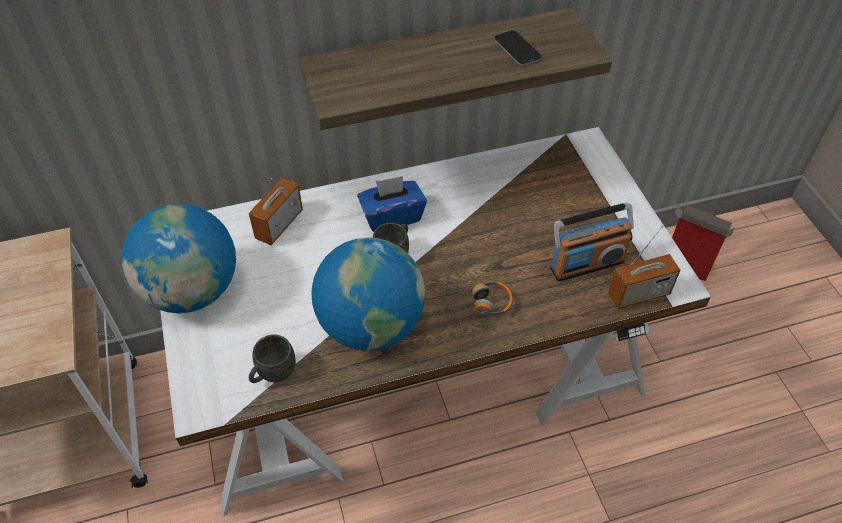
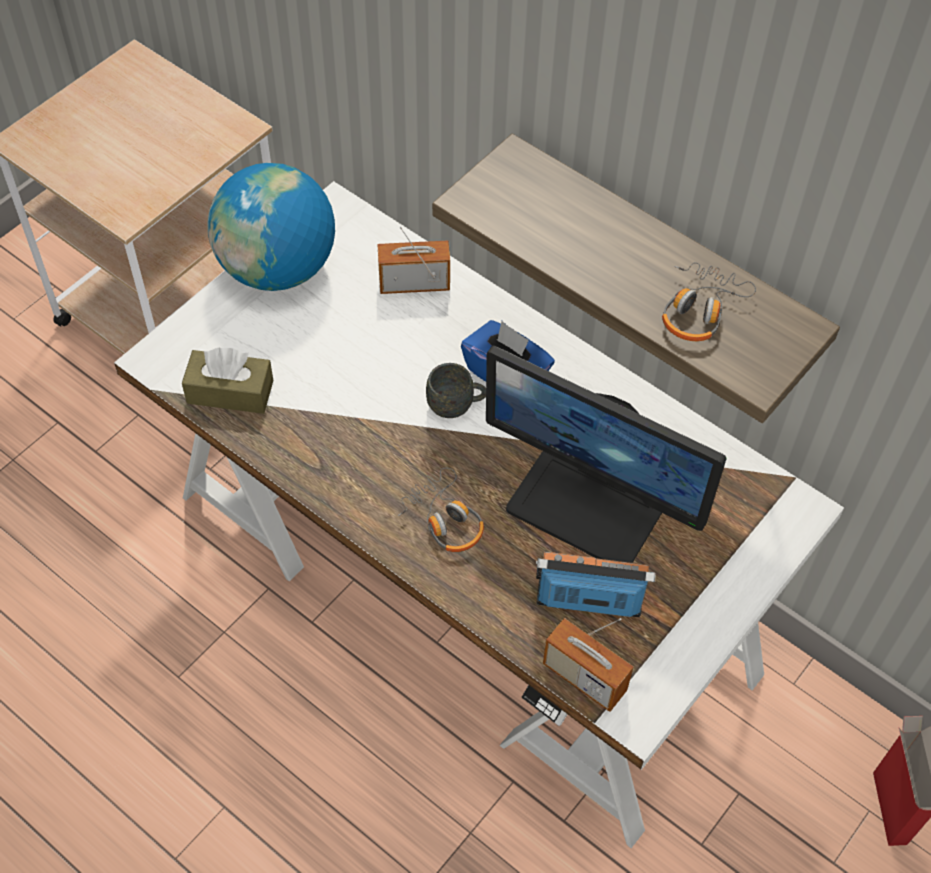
camera: 55 degrees right, 5 degrees up
(272, 373) = (230, 392): grey mug -> brown tissue box
(370, 325) = (345, 439): globe -> none
(517, 49) = (700, 310): phone -> headphones
(519, 229) = (588, 506): none -> monitor
(586, 264) = (589, 601): radio -> radio turned 150 degrees clockwise

